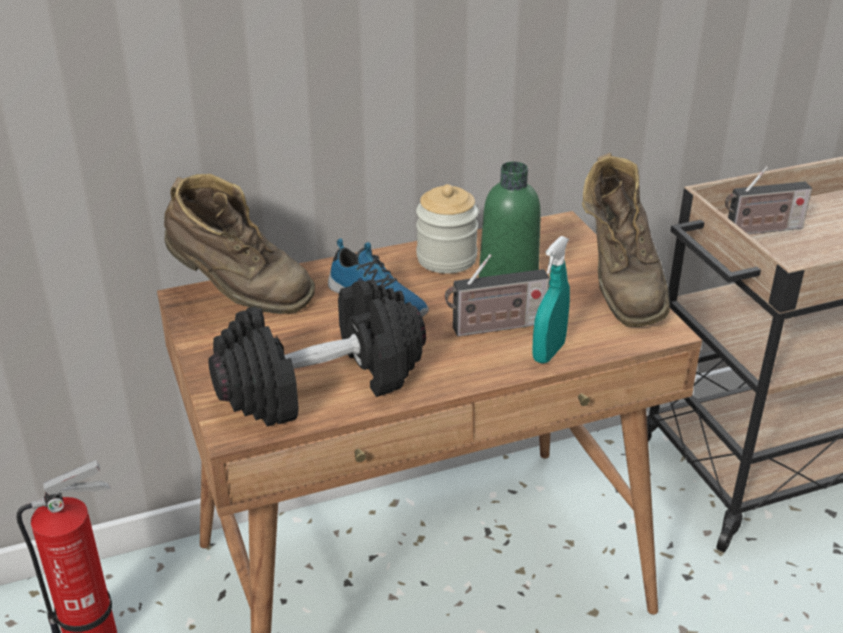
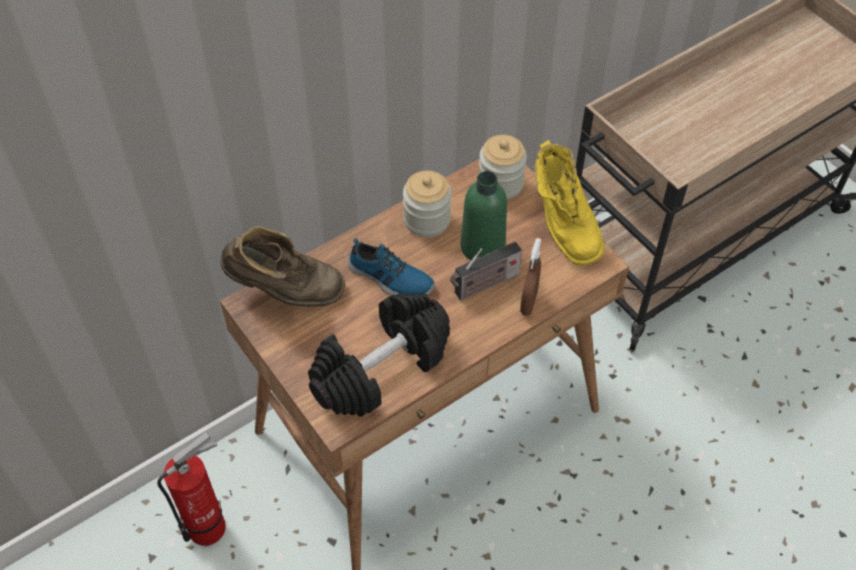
camera: 15 degrees left, 20 degrees up
(548, 352) = (528, 302): turquoise spray bottle -> brown spray bottle
(553, 241) = (500, 183): none -> jar
(620, 288) = (562, 225): brown boot -> yellow boot
(761, 230) = (644, 126): radio -> none

